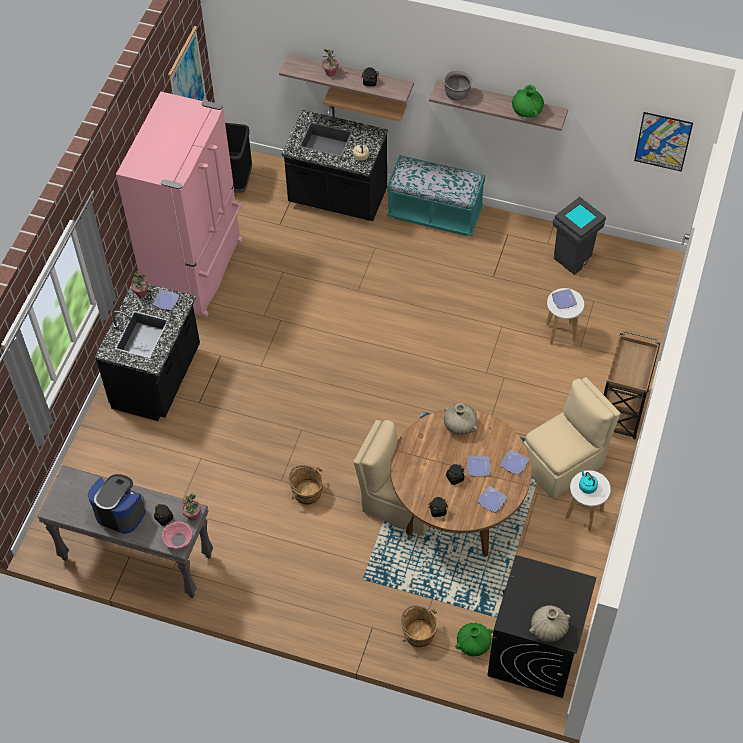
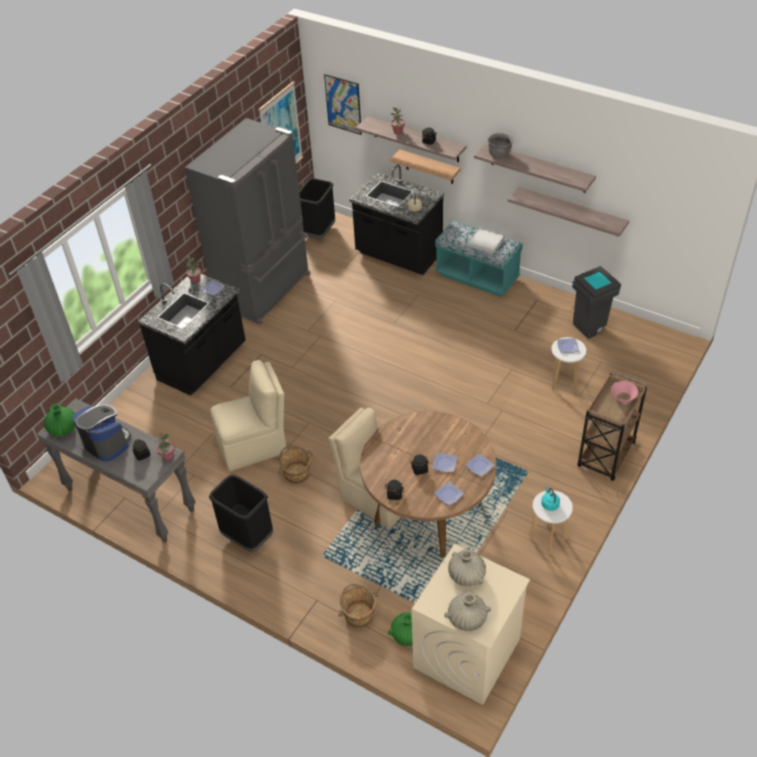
camera: 15 degrees right, 10 degrees down
(178, 540) = (147, 474): pink bowl -> pink bowl (623, 397)
(197, 271) = (265, 290): pink fridge -> grey fridge
(278, 574) = (247, 537): none -> black trash can
(445, 180) = (486, 242): none -> white tray
(460, 425) = (438, 426): beige vase -> beige vase (466, 575)
(527, 111) = (558, 173): green vase -> green vase (63, 428)
(535, 651) = (467, 654): black washing machine -> beige washing machine
(541, 142) = (571, 212): none -> shelf
(564, 463) = (539, 490): beige chair -> beige chair (254, 445)
(663, 141) = (680, 214): picture -> picture (343, 104)

